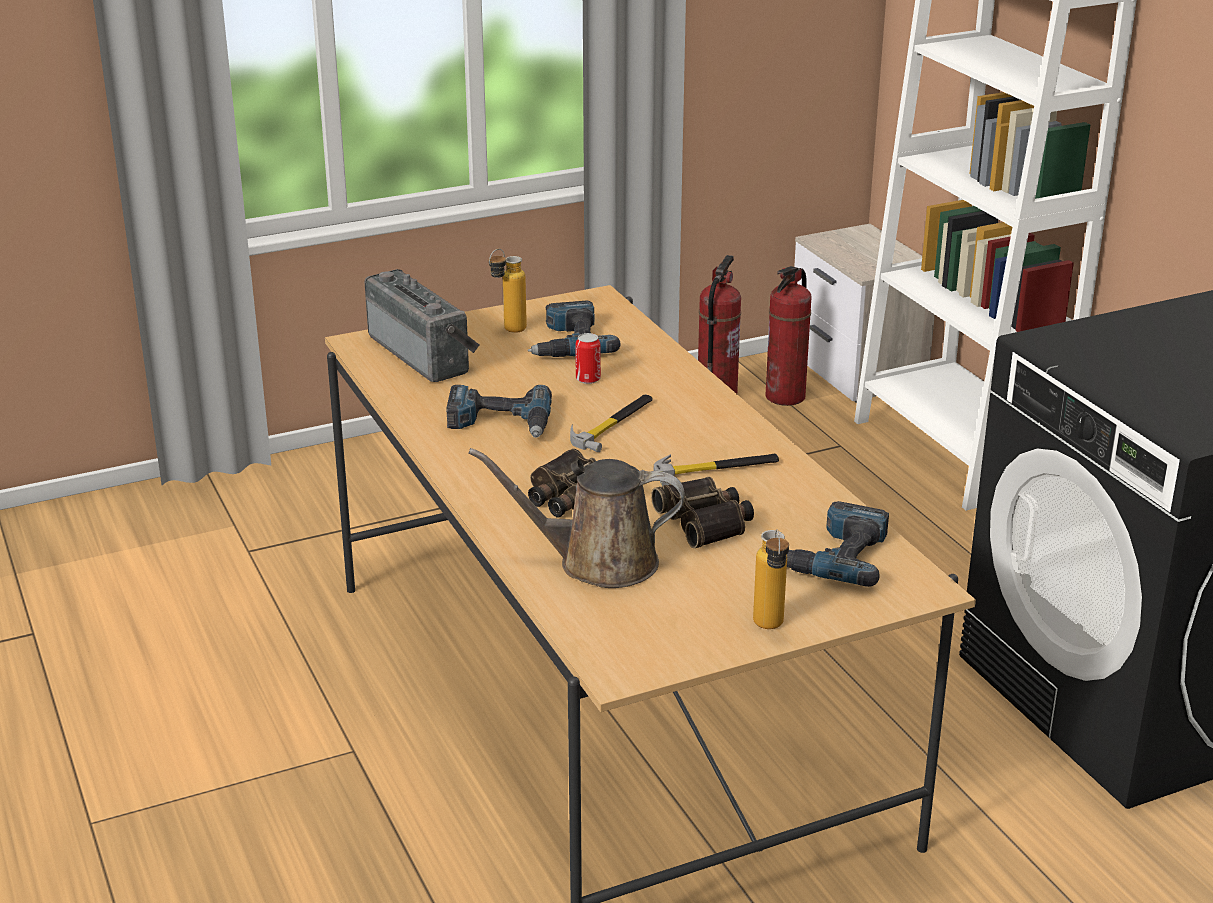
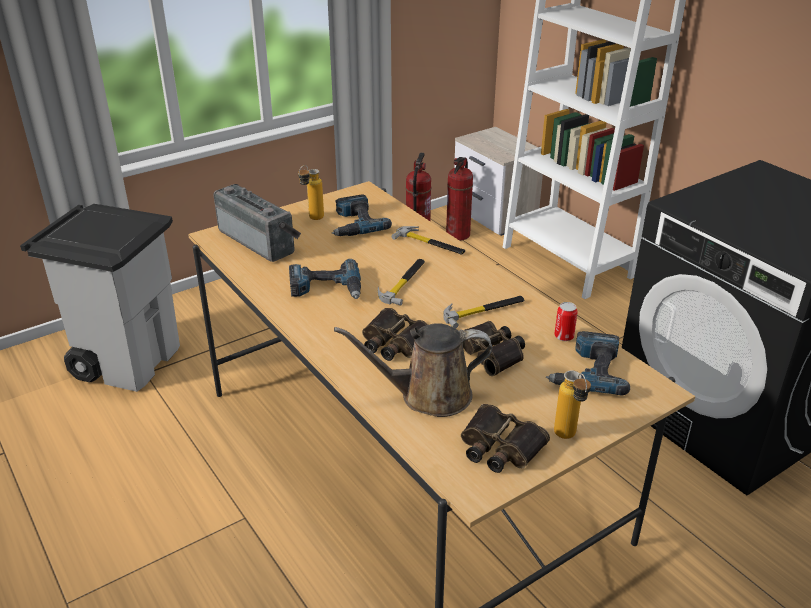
camera: 10 degrees left, 5 degrees up
(227, 531) = (128, 360): none -> grey trash can
(588, 379) = (376, 250): can -> can (564, 336)
(670, 629) = (499, 447): none -> binoculars
(671, 377) = (430, 243): none -> hammer

